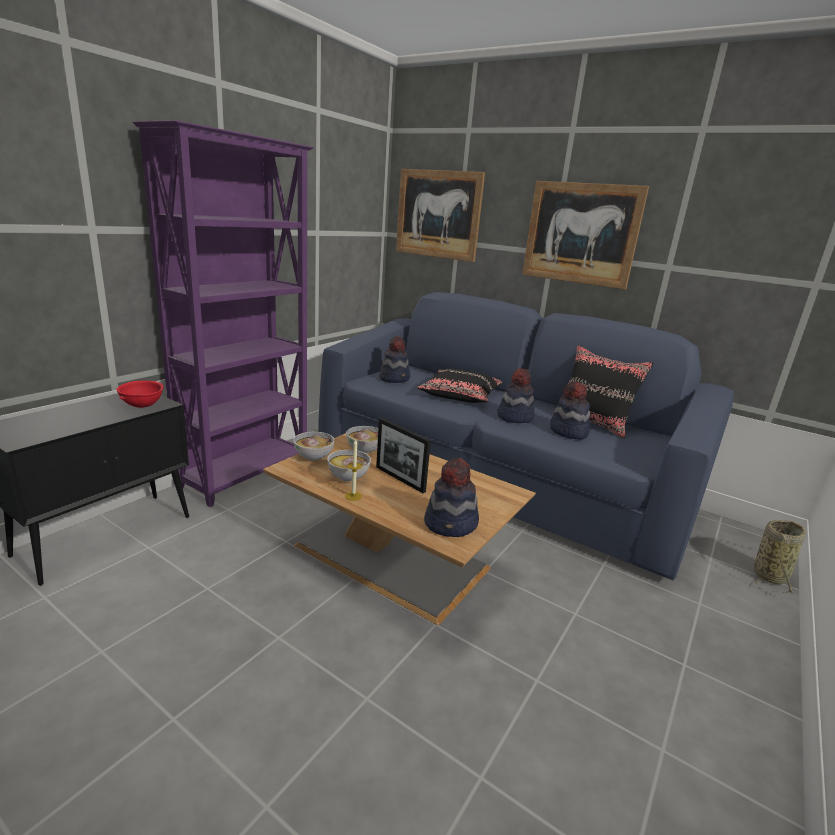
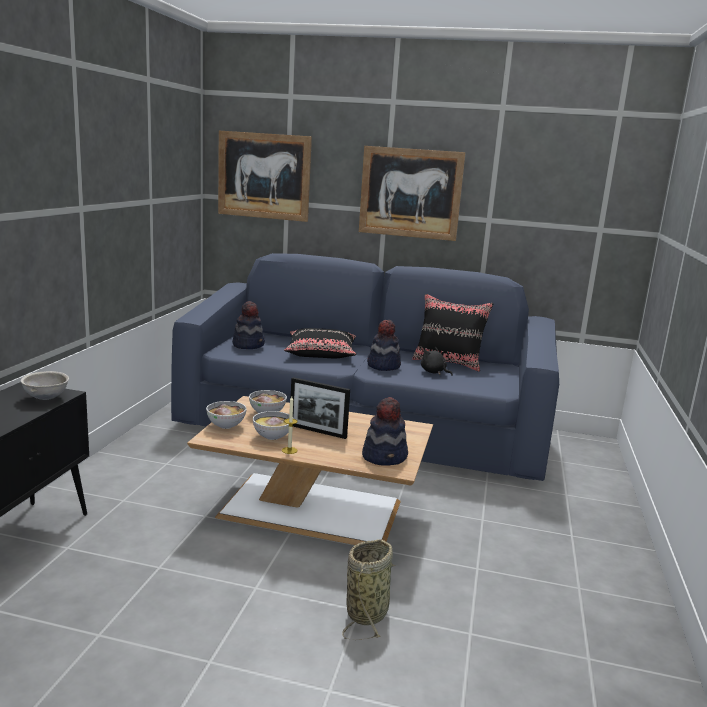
camera: 20 degrees left, 5 degrees down
(143, 406) = (47, 398): red bowl -> grey bowl
(248, 474) = (117, 466): purple bookcase -> none
(568, 432) = (434, 372): hat -> black plush toy
(770, 574) = (606, 465): basket -> basket (368, 611)

